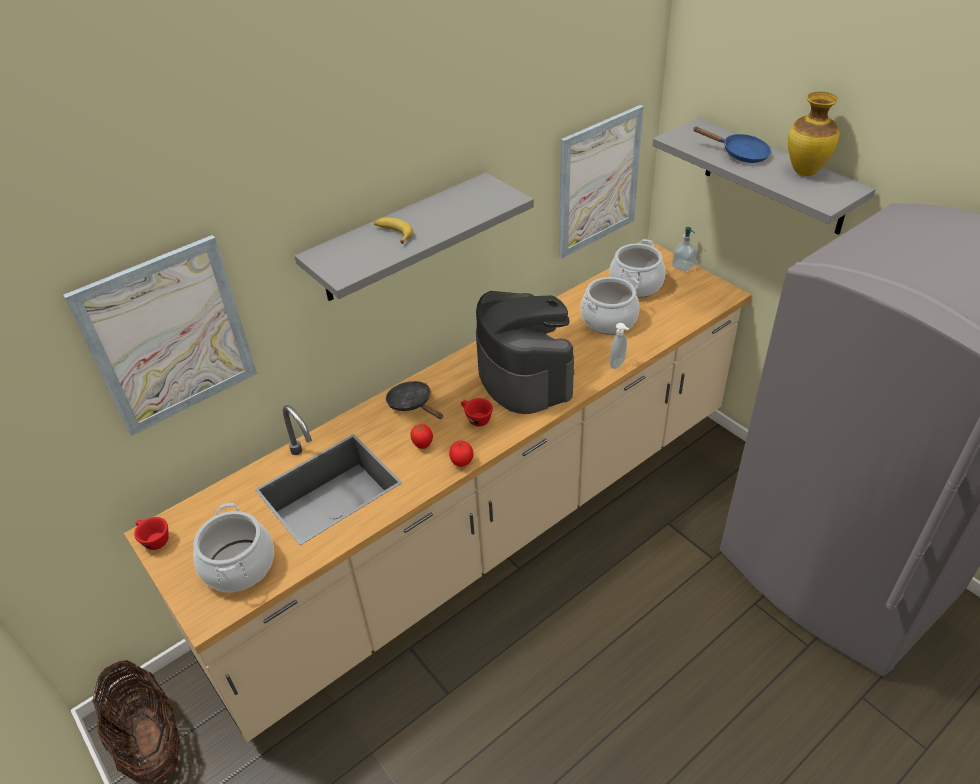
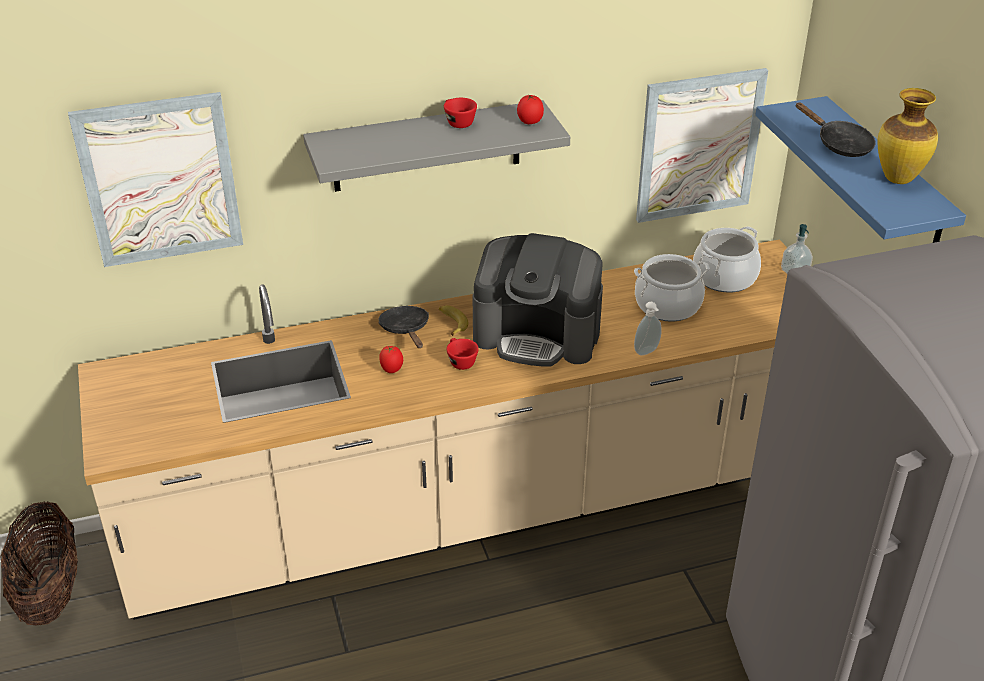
camera: 20 degrees right, 5 degrees down
(153, 540) = (99, 378): red cup -> red cup (457, 122)
(238, 566) = (159, 422): cooking pot -> none
(393, 233) = (407, 136): banana -> banana (451, 323)
(461, 462) = (419, 397): tomato -> tomato (529, 122)
(524, 375) = (538, 334): coffee machine -> coffee machine turned 105 degrees clockwise
(739, 154) = (839, 144): blue frying pan -> black frying pan
(774, 177) = (884, 181): grey shelf -> blue shelf

